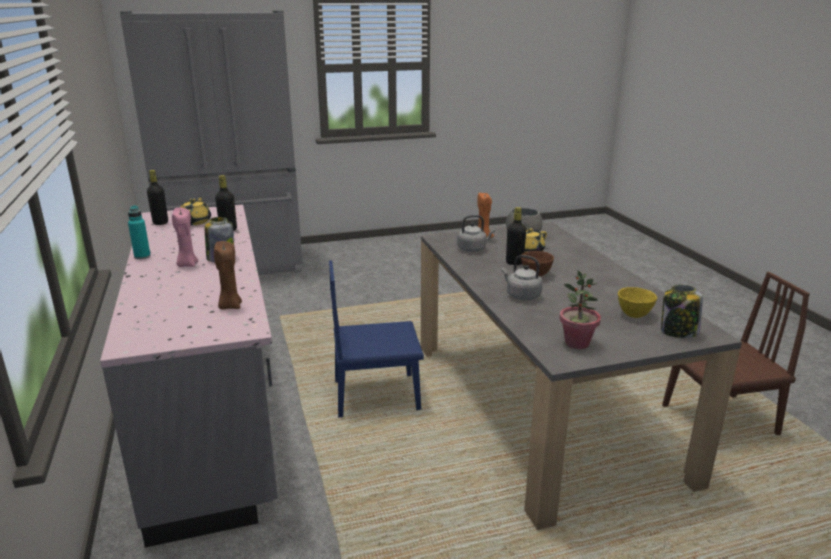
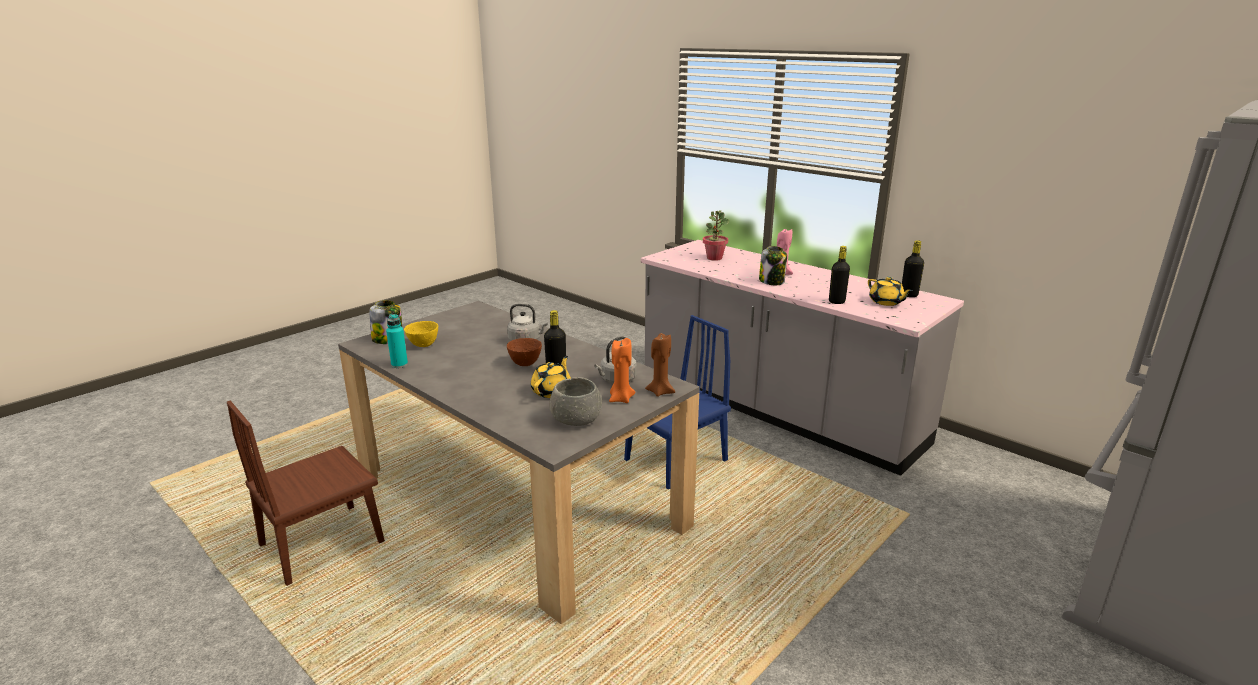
camera: 150 degrees right, 0 degrees up
(142, 256) = (827, 272): turquoise bottle -> turquoise bottle (399, 365)
(230, 306) = (692, 262): brown candle -> brown candle (660, 392)
(577, 343) = (467, 317): potted plant -> potted plant (714, 258)

